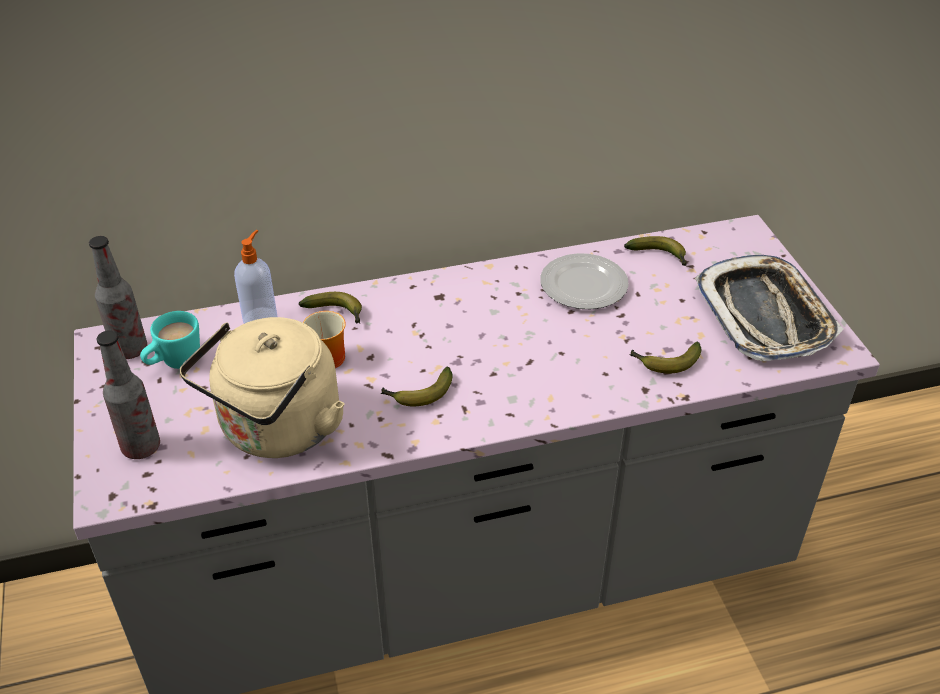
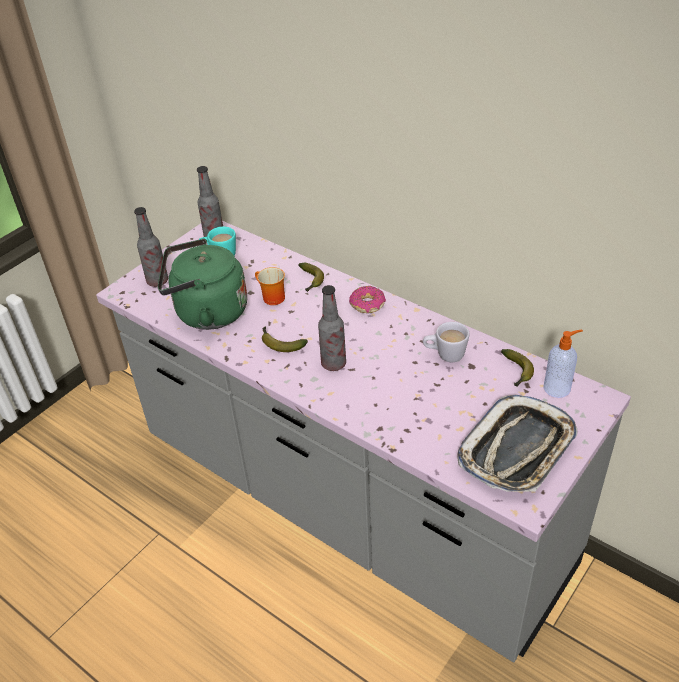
camera: 55 degrees right, 0 degrees up
(261, 317) = (279, 260): soap dispenser -> soap dispenser (558, 388)
(276, 431) = (207, 313): beige kettle -> green kettle
(437, 294) = (367, 304): none -> donut
(505, 370) = (333, 364): none -> bottle
(583, 286) = (444, 355): plate -> white mug
(665, 363) = (414, 425): banana -> none

